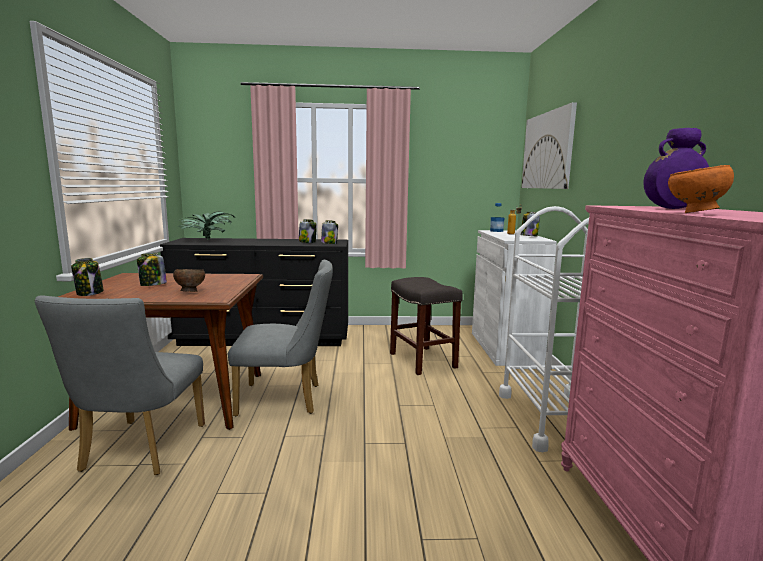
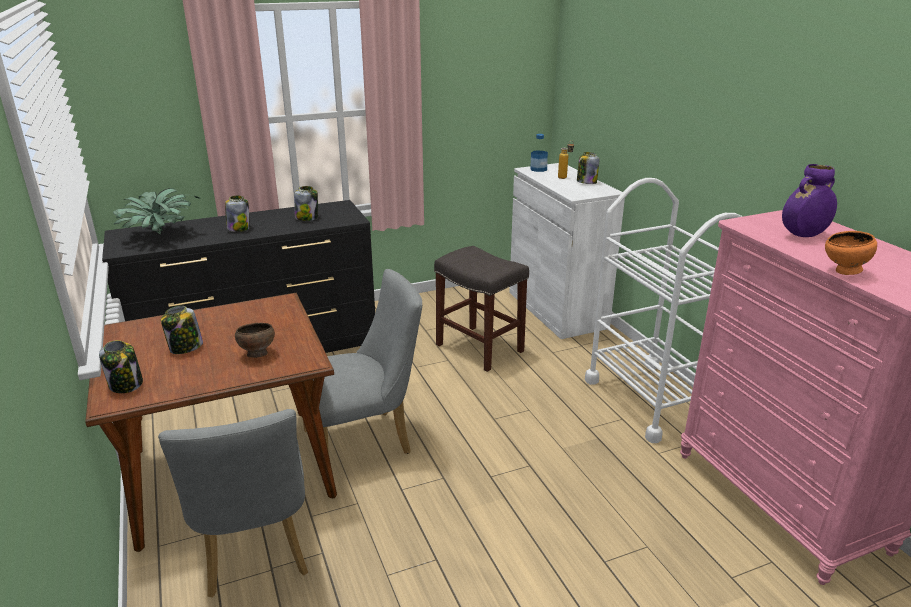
camera: 20 degrees left, 15 degrees up
(329, 243) = (339, 217): jar -> jar (239, 228)
(547, 151) = (603, 72): picture -> none

